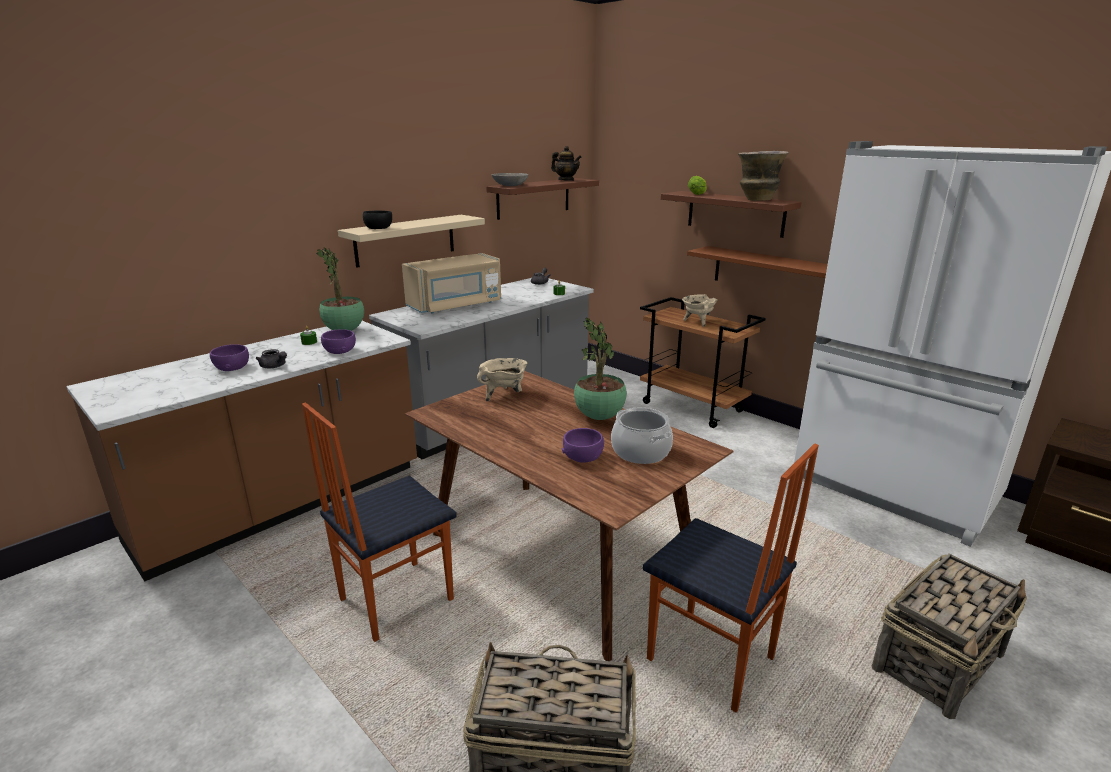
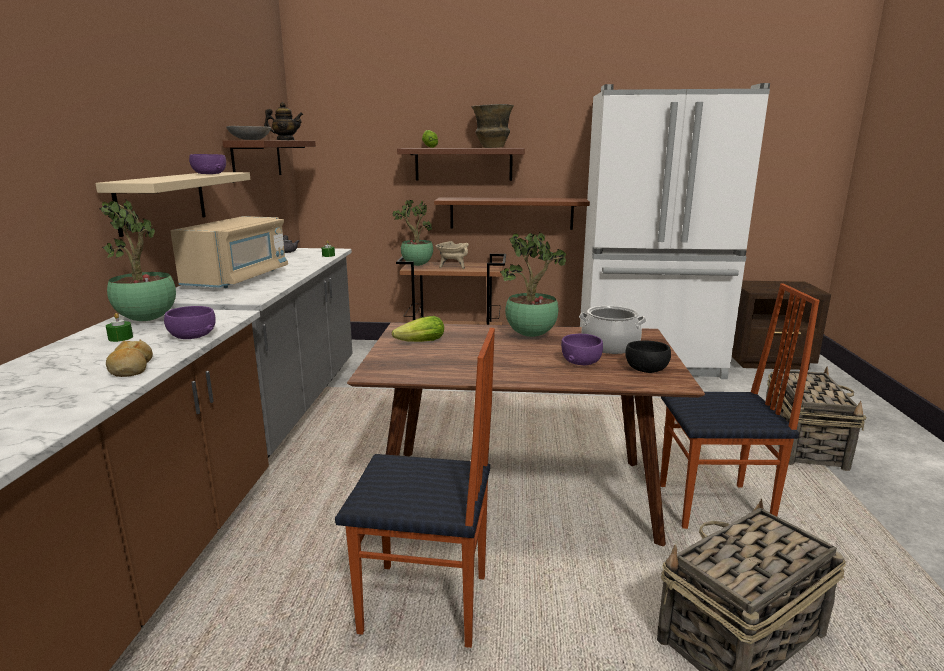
camera: 40 degrees left, 5 degrees down
(232, 368) = (56, 385): purple bowl -> purple bowl (209, 174)
(274, 366) = (131, 368): grey teapot -> bread
(378, 228) = (154, 179): black bowl -> black bowl (646, 368)
(394, 599) = (425, 606): chair -> chair turned 90 degrees counterclockwise
(504, 396) = (418, 343): beige cooking pot -> lettuce
(668, 313) = (416, 265): none -> potted plant

